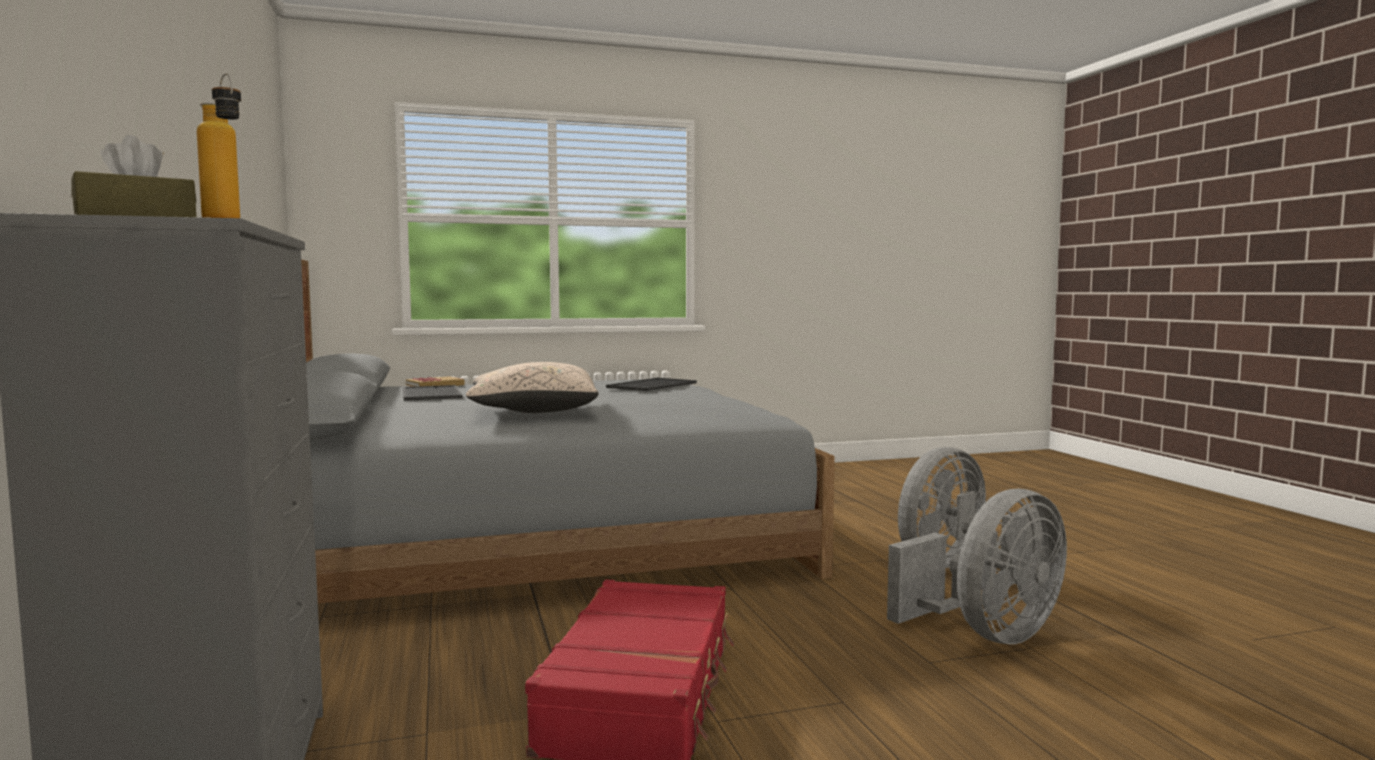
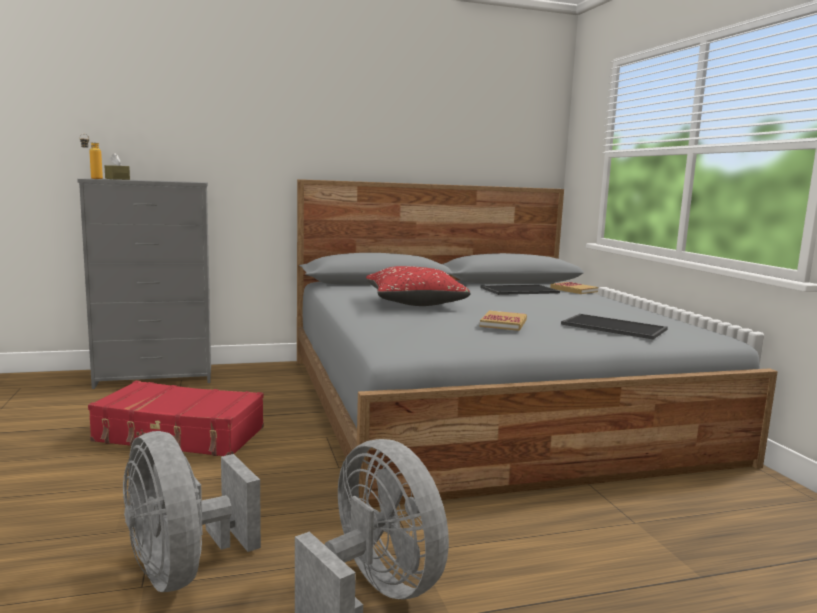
camera: 90 degrees right, 5 degrees up
(532, 412) = (414, 303): beige pillow -> red pillow
(661, 396) = (503, 323): none -> book

